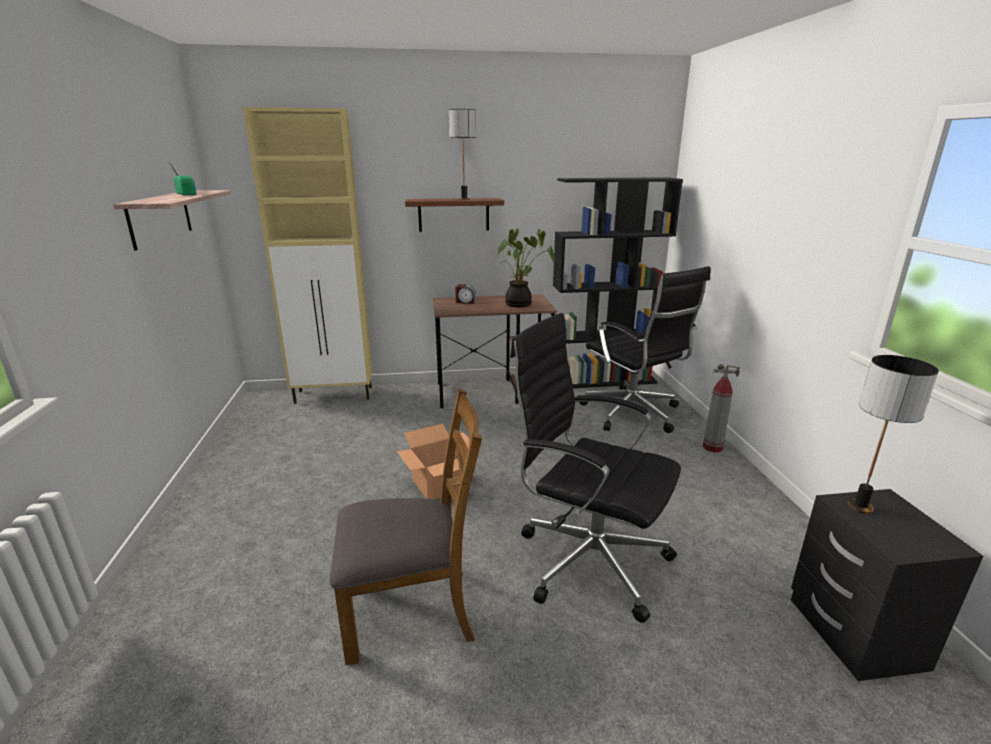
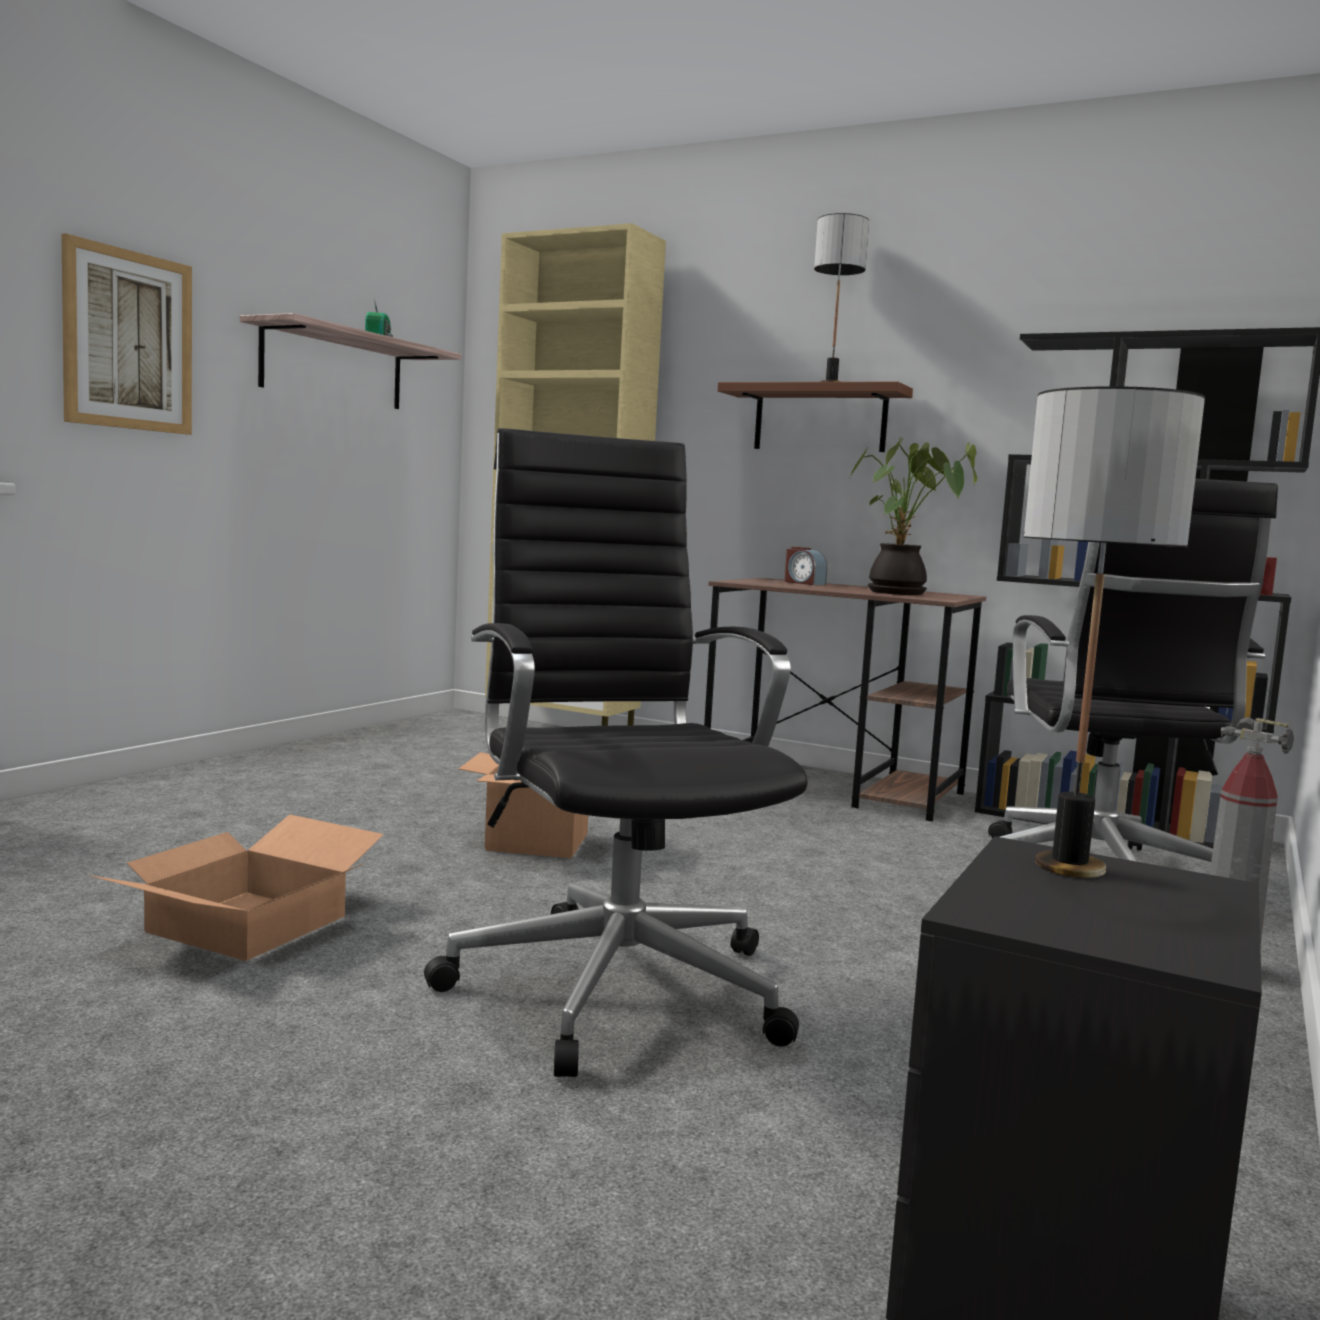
camera: 35 degrees right, 15 degrees down
(68, 253) = (128, 340): none -> picture
(411, 611) = (247, 925): brown chair -> cardboard box

